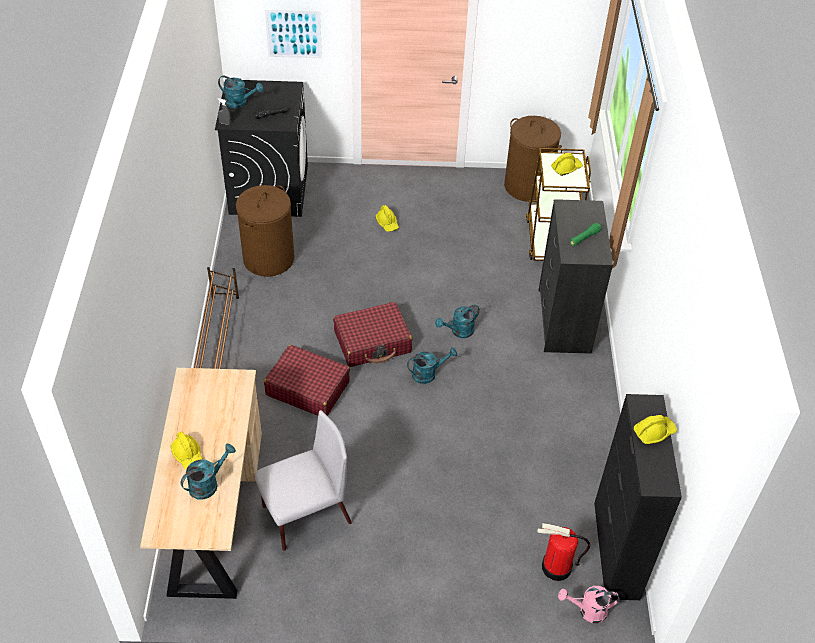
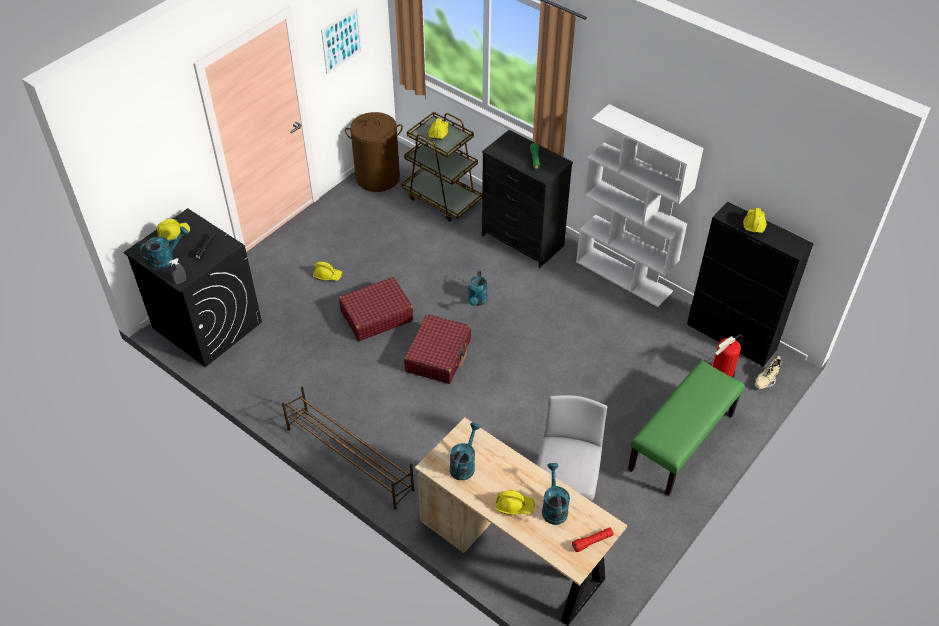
camera: 50 degrees left, 0 degrees up
(192, 532) = (592, 542): none -> red flashlight
(268, 91) = (174, 234): none -> yellow hard hat
(268, 258) = (285, 369): brown laundry basket -> none
(293, 33) = (166, 168): picture -> picture (341, 40)
(307, 388) = (446, 421): red suitcase -> red suitcase (376, 316)
(428, 373) = (499, 342): turquoise watering can -> turquoise watering can (464, 464)
(440, 578) = (682, 443): none -> green bench
(587, 611) = (765, 381): pink watering can -> beige boot
(602, 420) = (624, 276): none -> white bookcase

